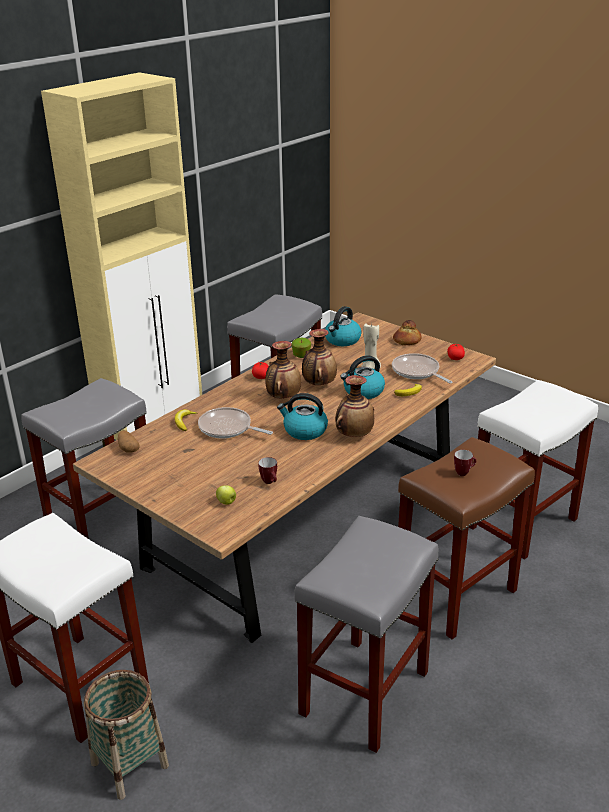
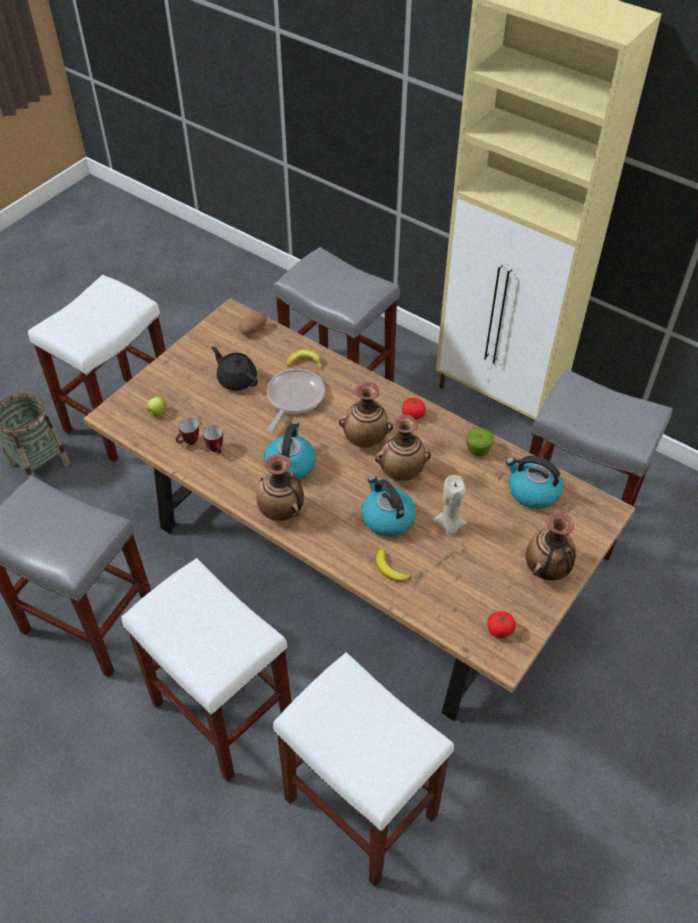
camera: 85 degrees right, 20 degrees up
(194, 457) = (236, 379): none -> black teapot
(407, 341) = (547, 569): bread -> vase
(417, 372) = (450, 580): frying pan -> none
(455, 595) = (220, 711): brown stool -> white stool
(464, 472) = (194, 619): mug -> mug (216, 450)

